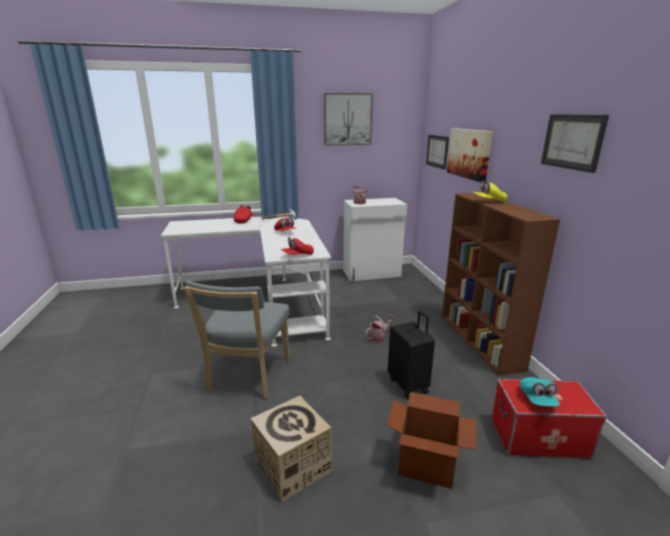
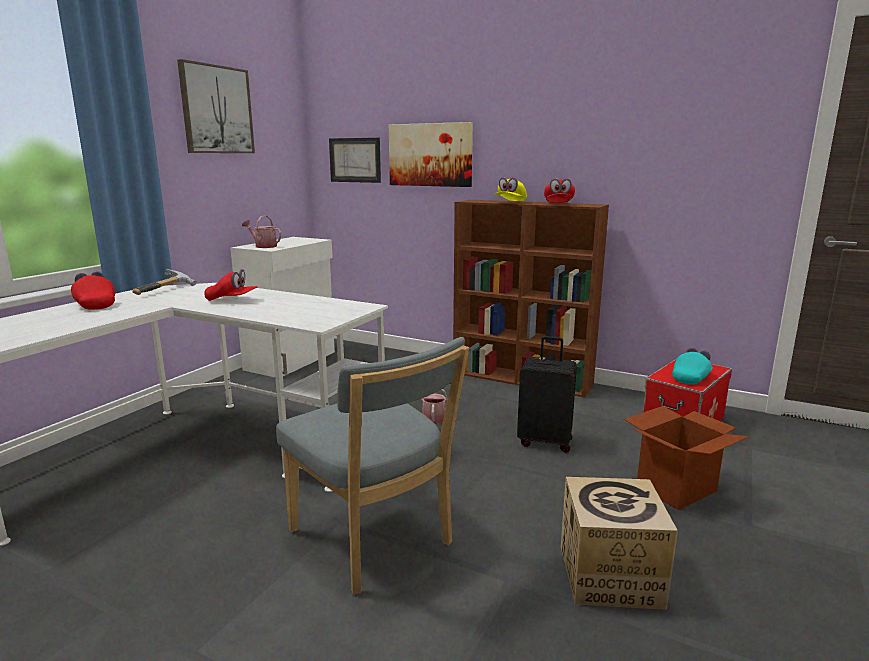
camera: 50 degrees left, 5 degrees down
(297, 255) = (344, 315): red cap -> red cap (558, 204)
(537, 400) = (691, 378): turquoise cap -> turquoise cap turned 90 degrees counterclockwise
(572, 141) = (605, 122): picture -> none

